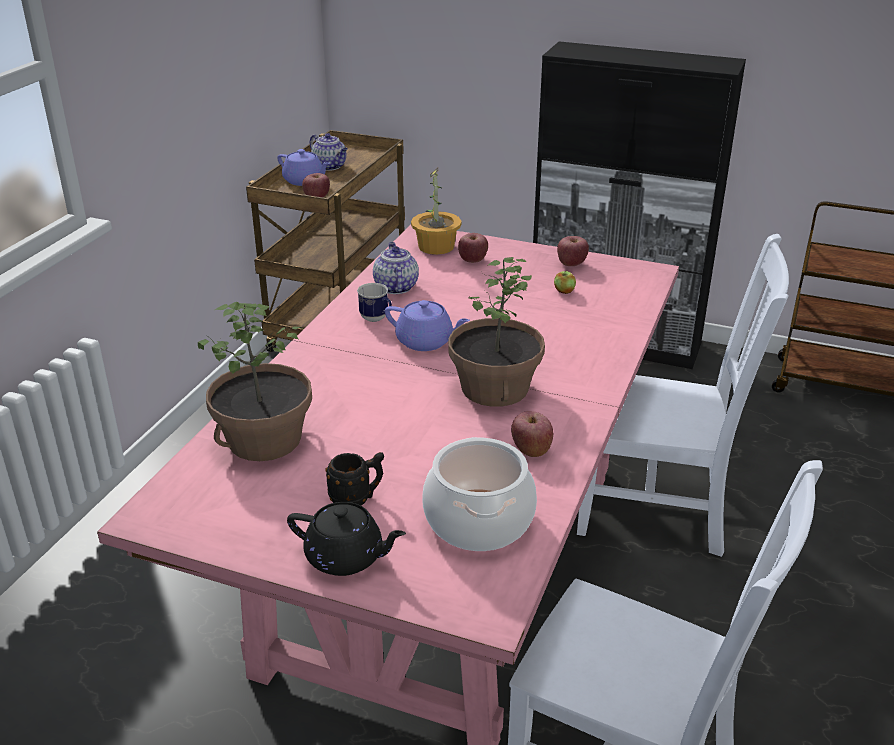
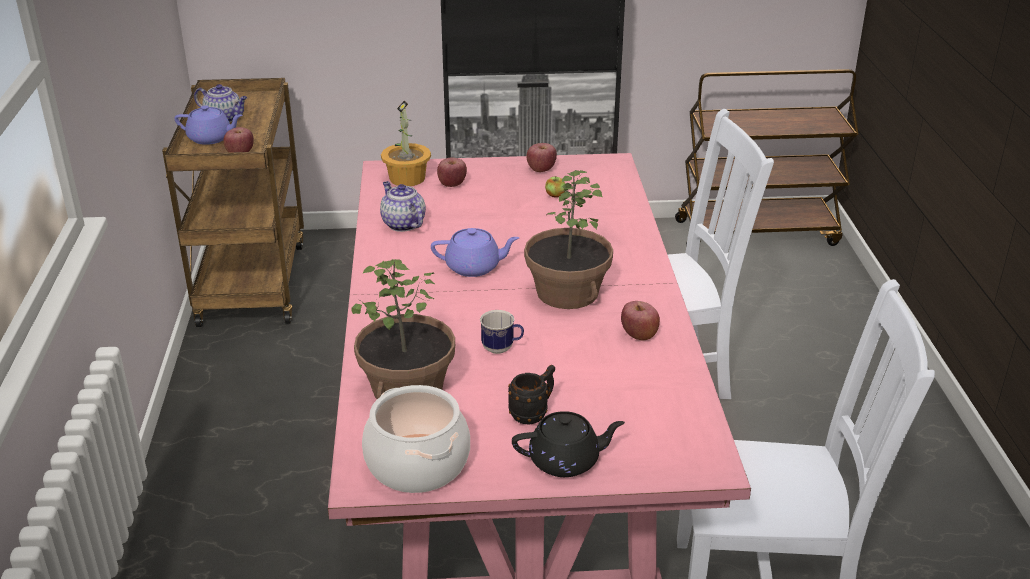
camera: 25 degrees left, 0 degrees up
(377, 319) = (412, 257): mug -> mug (502, 349)
(479, 521) = (645, 401): cooking pot -> cooking pot (418, 464)

